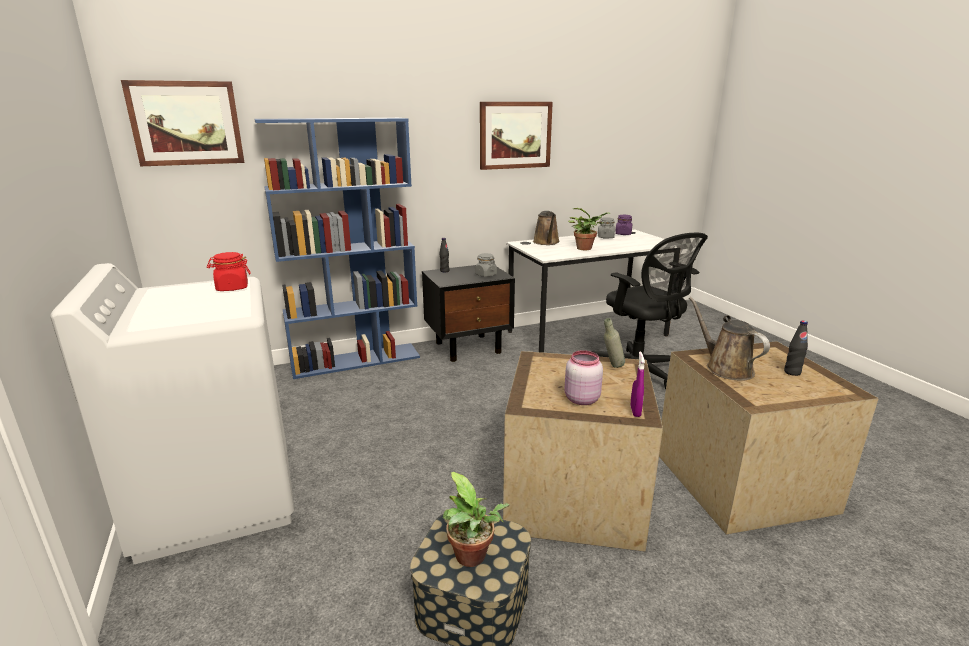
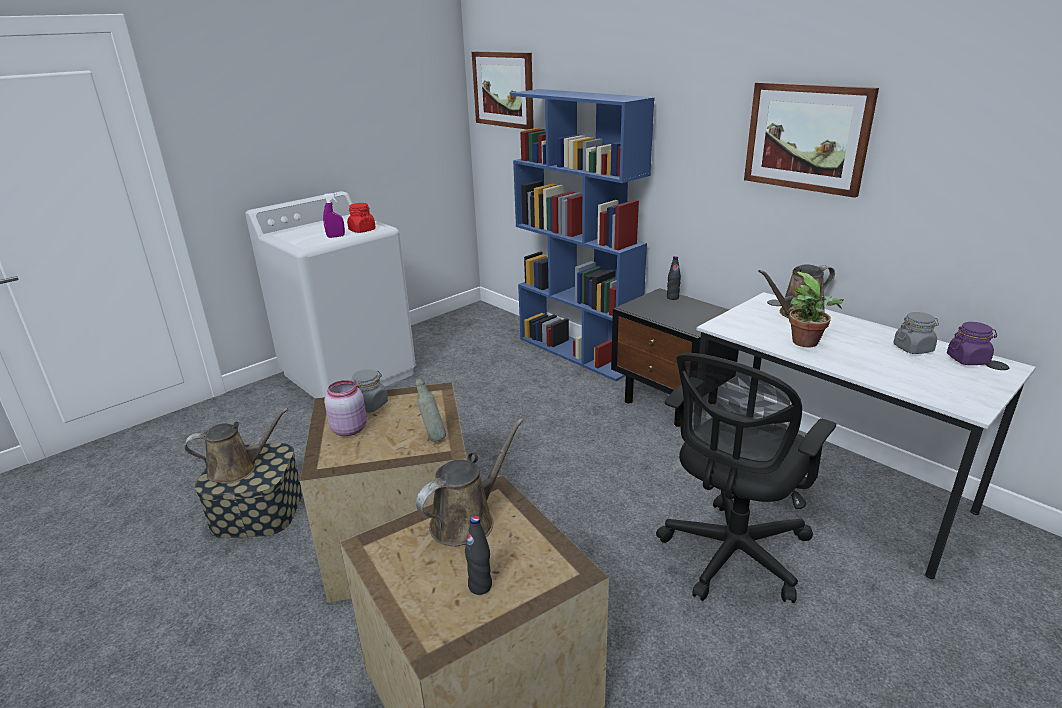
camera: 70 degrees right, 5 degrees up
(472, 558) = (237, 469): potted plant -> brown watering can
(485, 275) = (686, 320): grey jar -> grey jar (369, 405)
(635, 411) = (330, 462): purple spray bottle -> purple spray bottle (336, 236)

